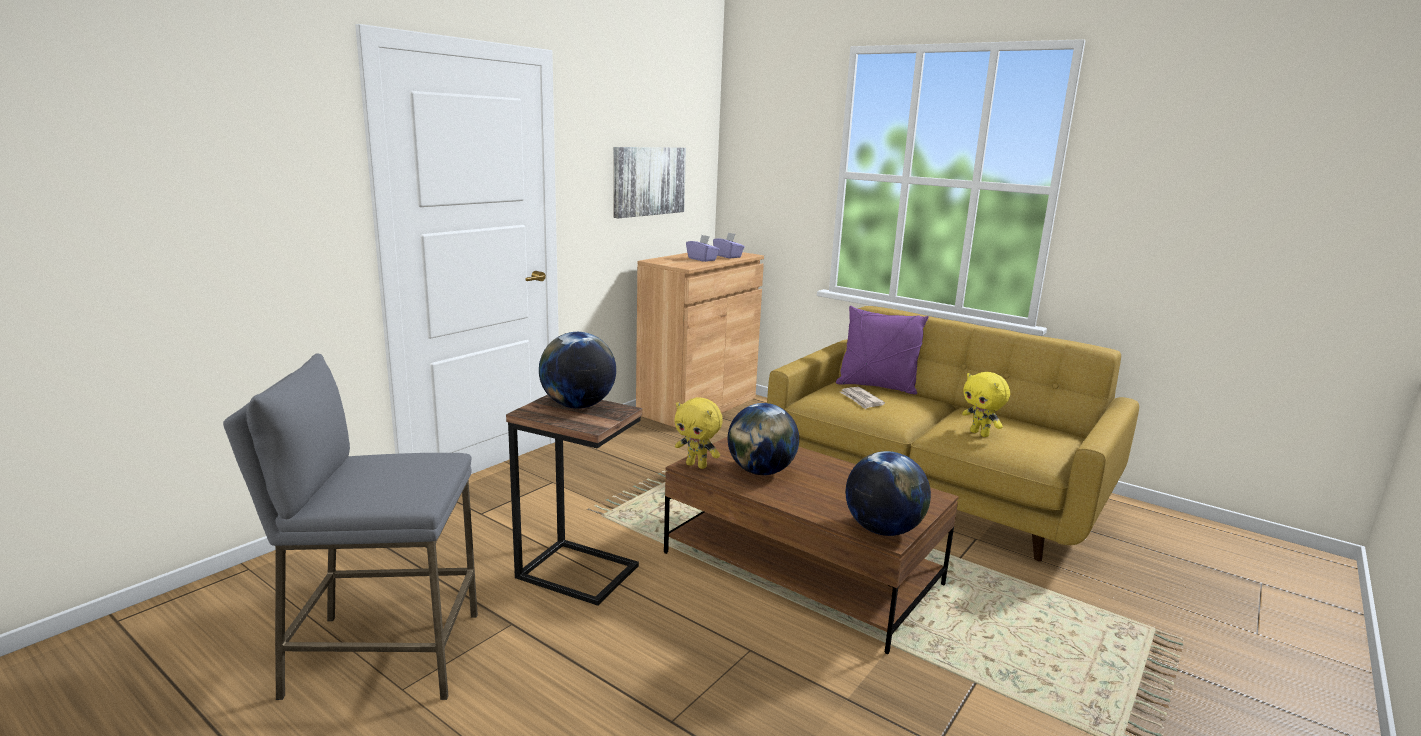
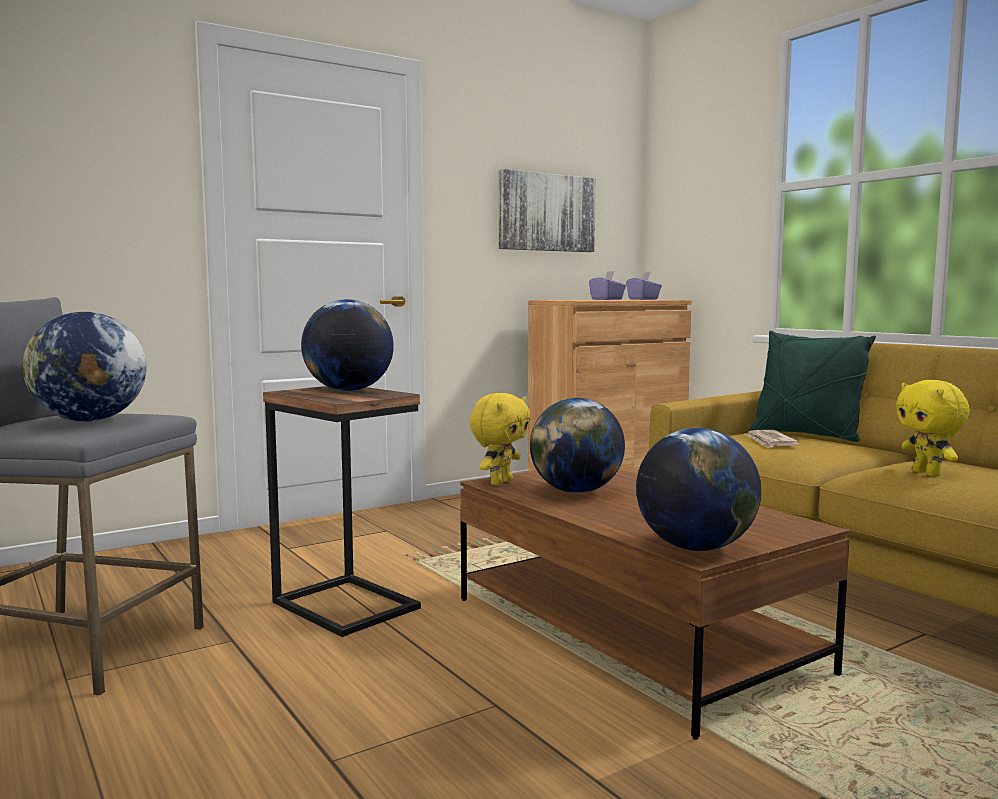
camera: 20 degrees right, 10 degrees down
(400, 479) = (89, 420): none -> globe
(697, 465) = (500, 482): yellow plush toy -> yellow plush toy turned 105 degrees counterclockwise
(877, 387) = (806, 435): purple pillow -> green pillow

